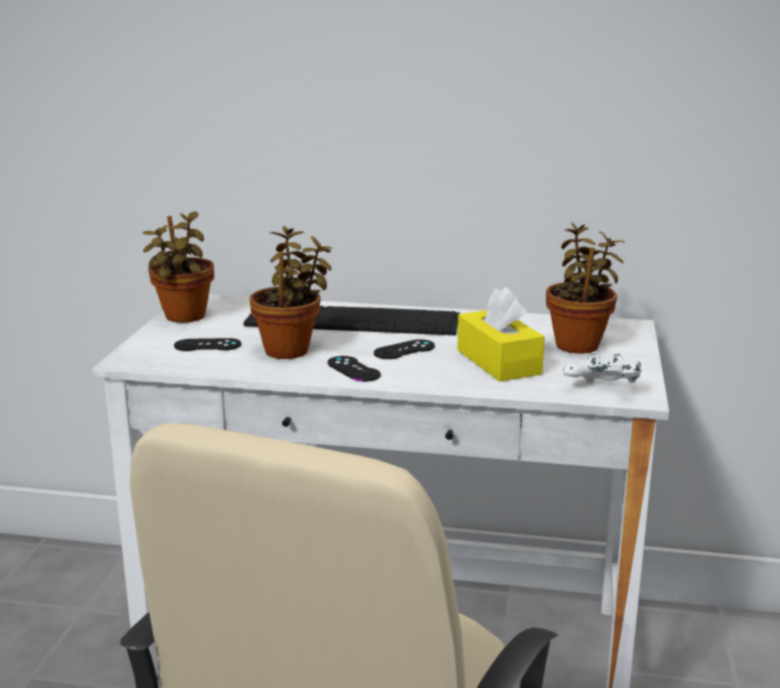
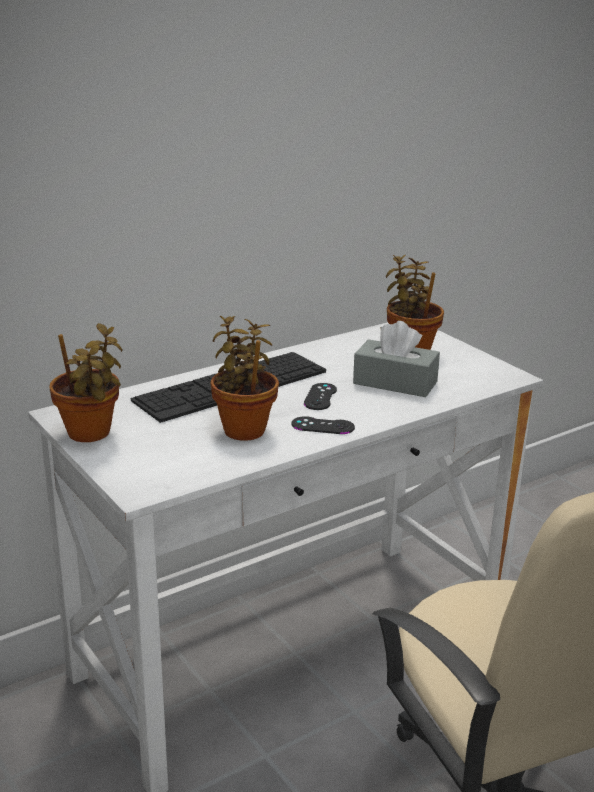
camera: 45 degrees left, 5 degrees up
(207, 345) = (173, 451): black game controller -> none
(498, 362) = (395, 383): yellow tissue box -> grey tissue box
(603, 390) = (489, 379): white game controller -> none

